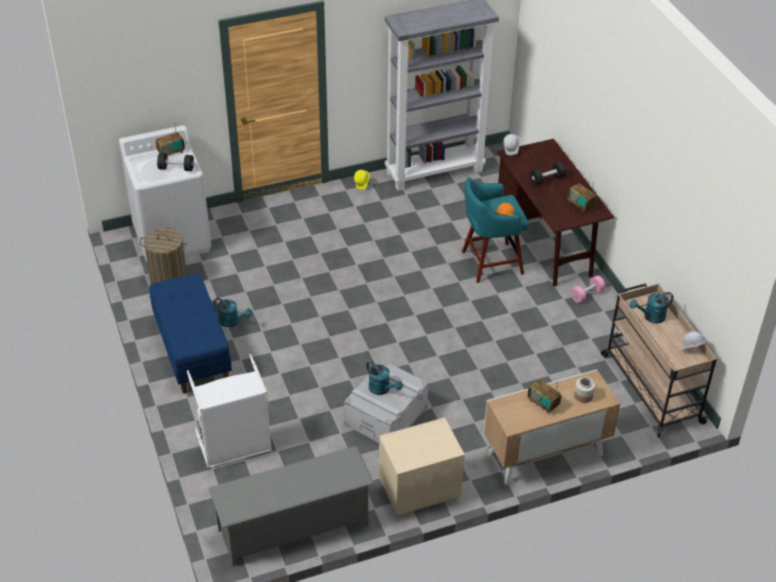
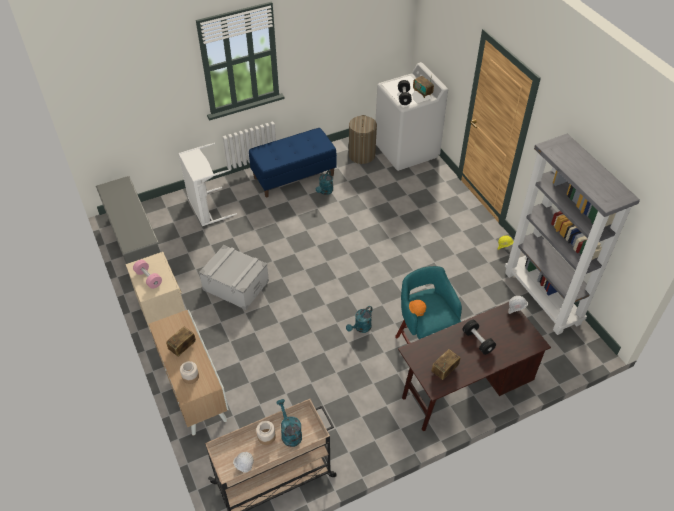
camera: 85 degrees right, 5 degrees up
(382, 389) = (235, 265): turquoise watering can -> turquoise watering can (361, 328)
(586, 294) = (395, 425): pink dumbbell -> pink dumbbell (148, 278)
(656, 334) = (266, 437): none -> jar

